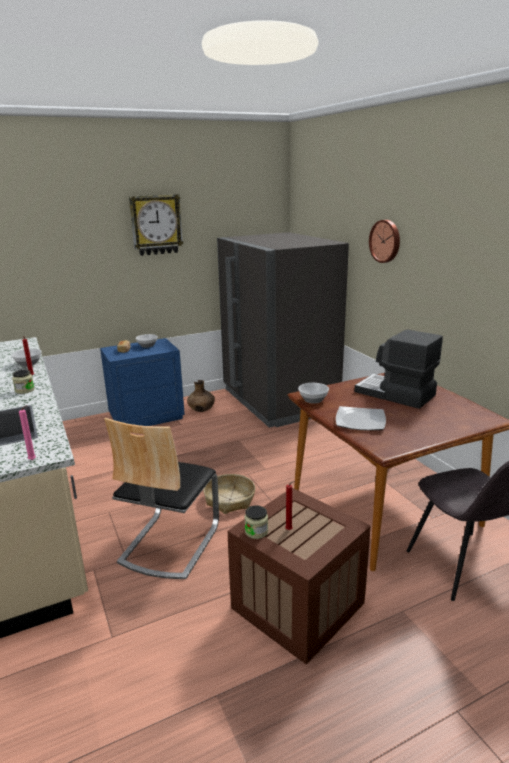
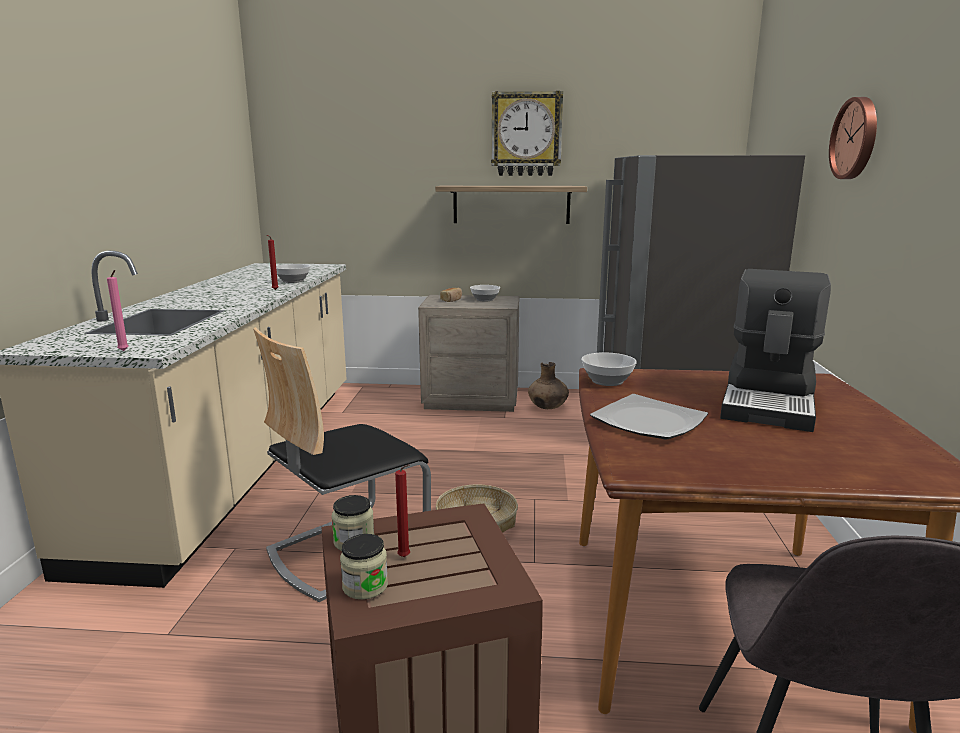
camera: 30 degrees right, 5 degrees down
(25, 390) = (244, 299): jar -> jar (365, 586)
(146, 416) = (471, 399): blue nightstand -> beige nightstand
(150, 274) = (511, 204): none -> shelf
(395, 394) = (770, 401): coffee machine -> coffee machine turned 135 degrees counterclockwise

